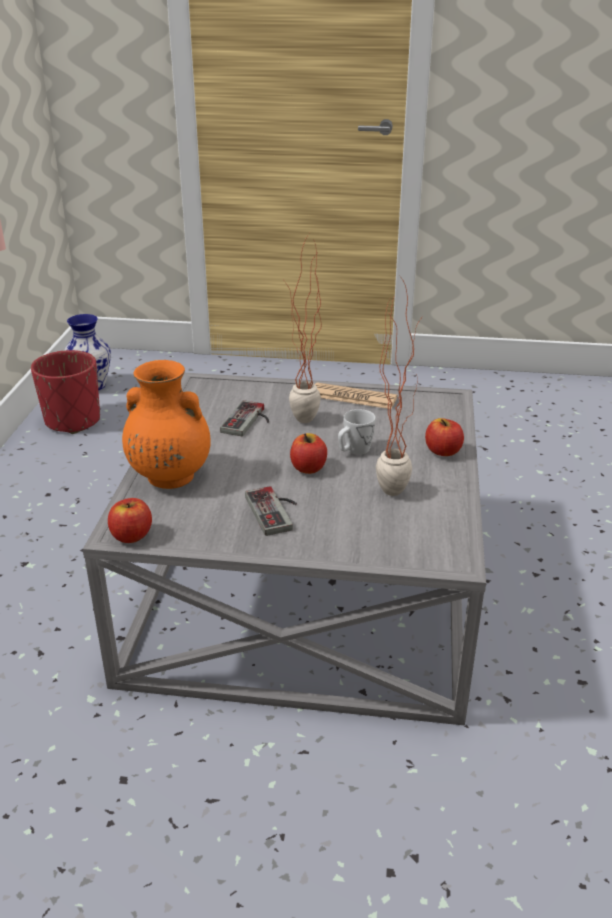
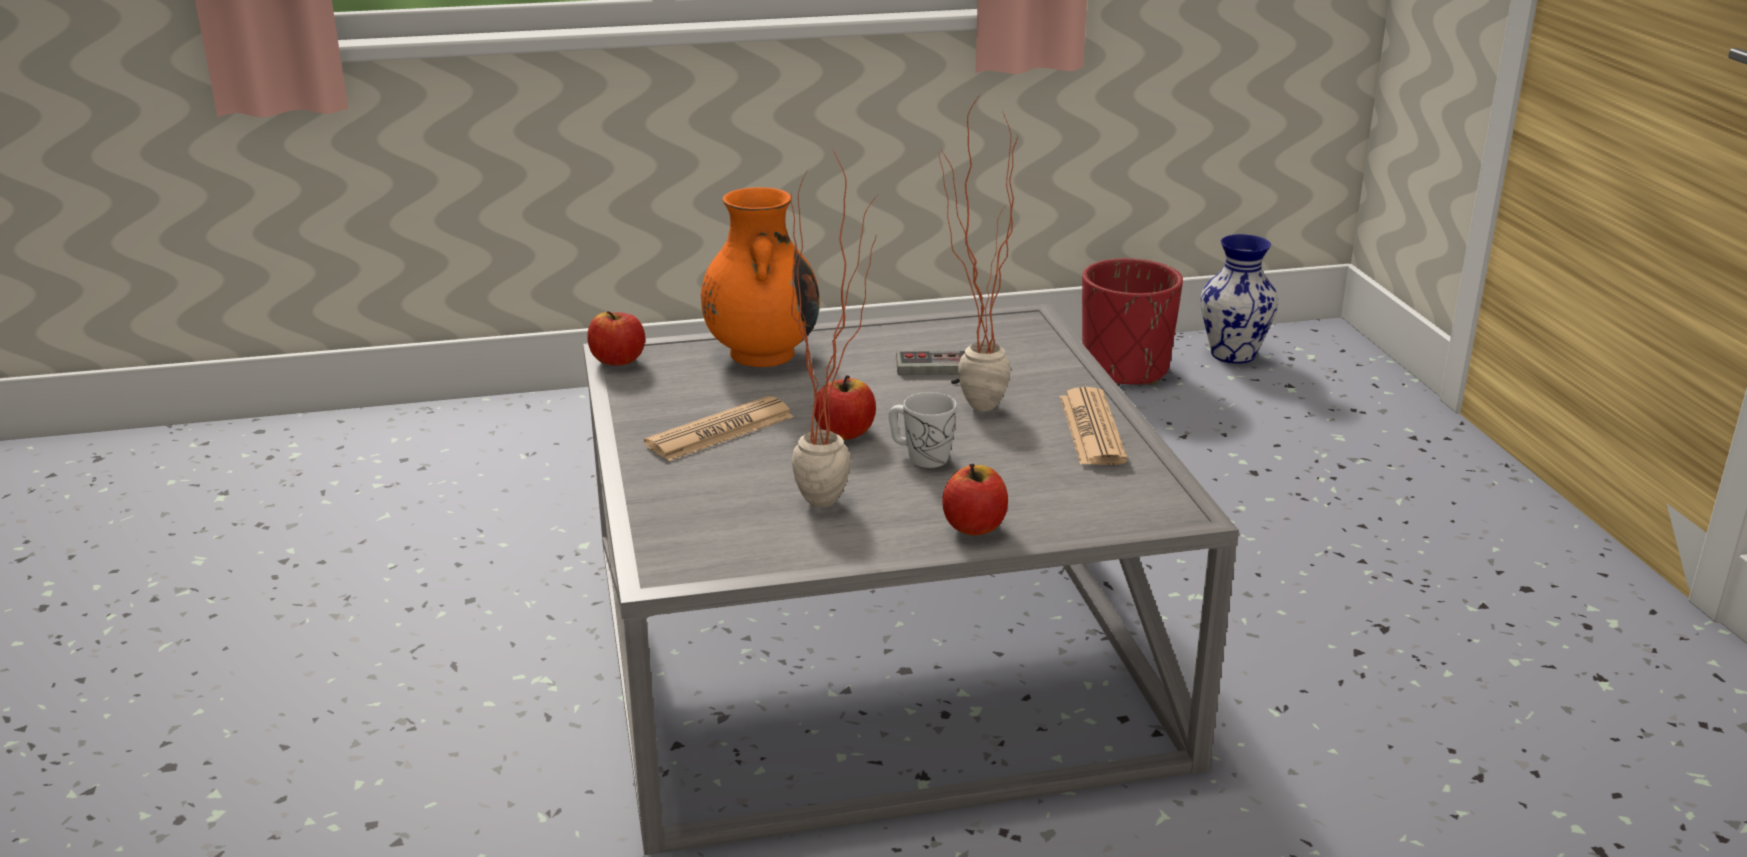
camera: 70 degrees right, 5 degrees down
(276, 511) = (720, 431): game controller -> newspaper

